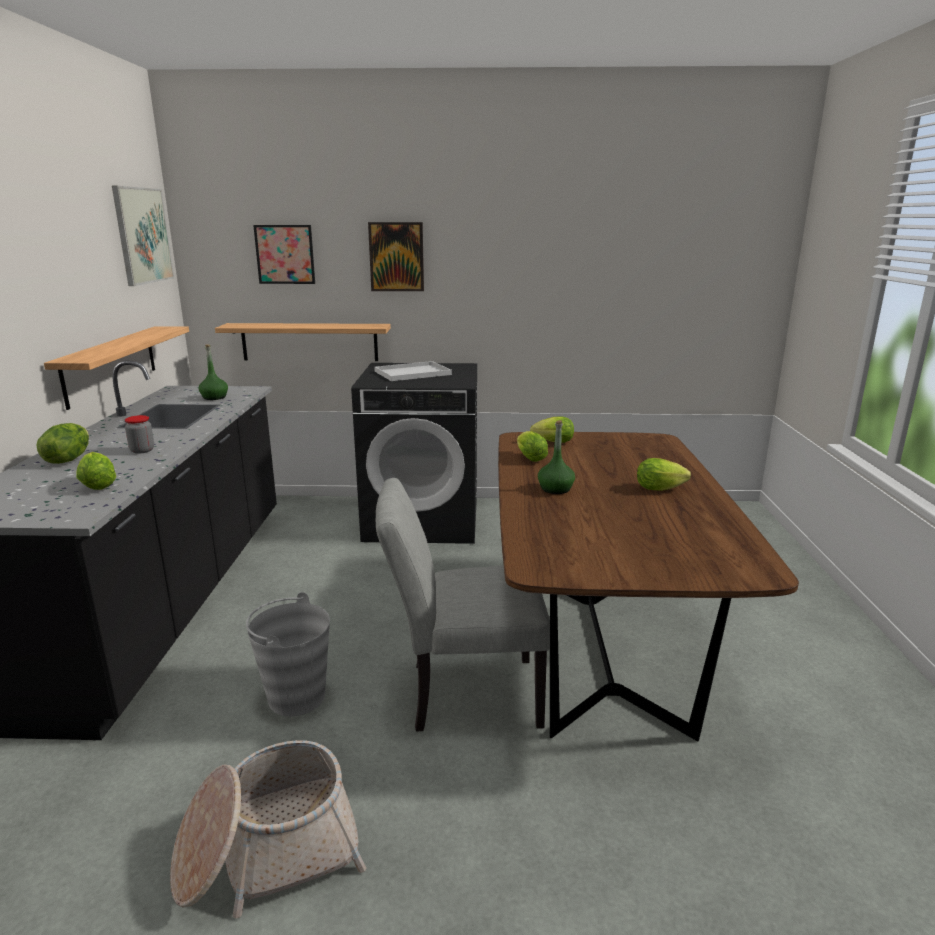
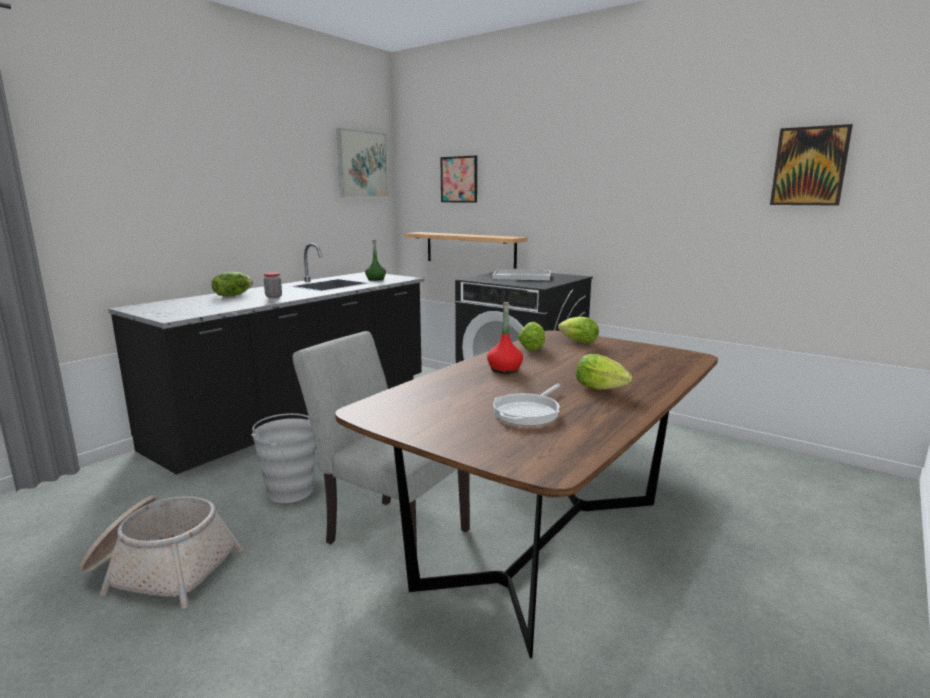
camera: 35 degrees right, 5 degrees down
(98, 485) = (215, 307): lettuce -> none
(111, 365) = (311, 247): shelf -> none
(396, 257) = (535, 179): picture -> picture (809, 166)
(555, 489) = (504, 369): green bottle -> red bottle
(656, 527) = (528, 412): none -> frying pan

